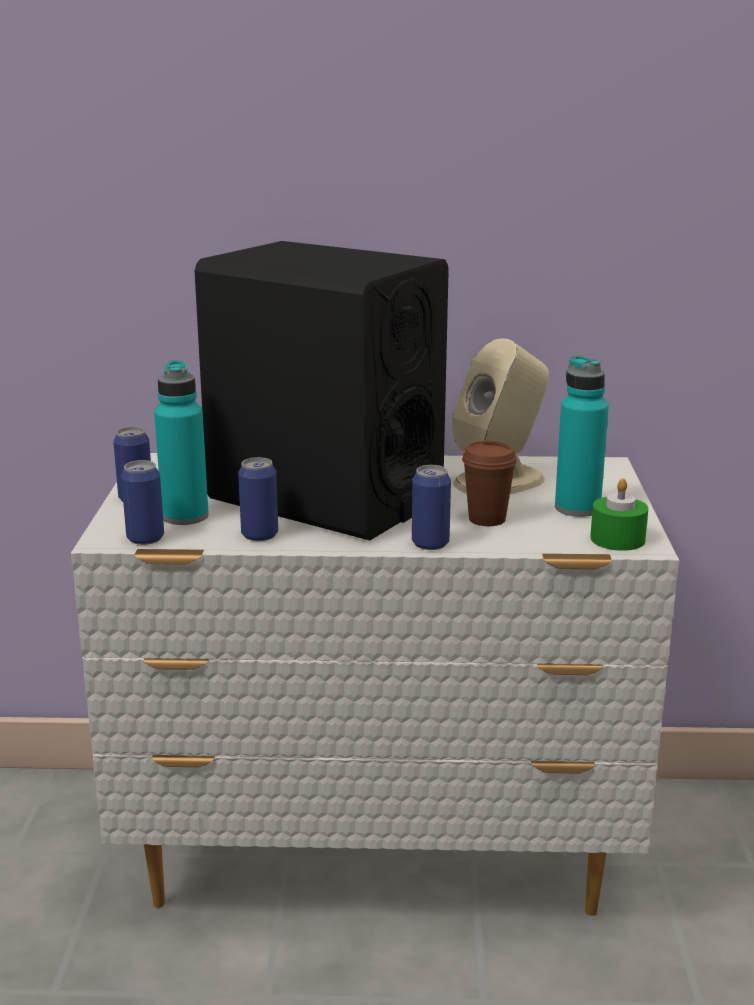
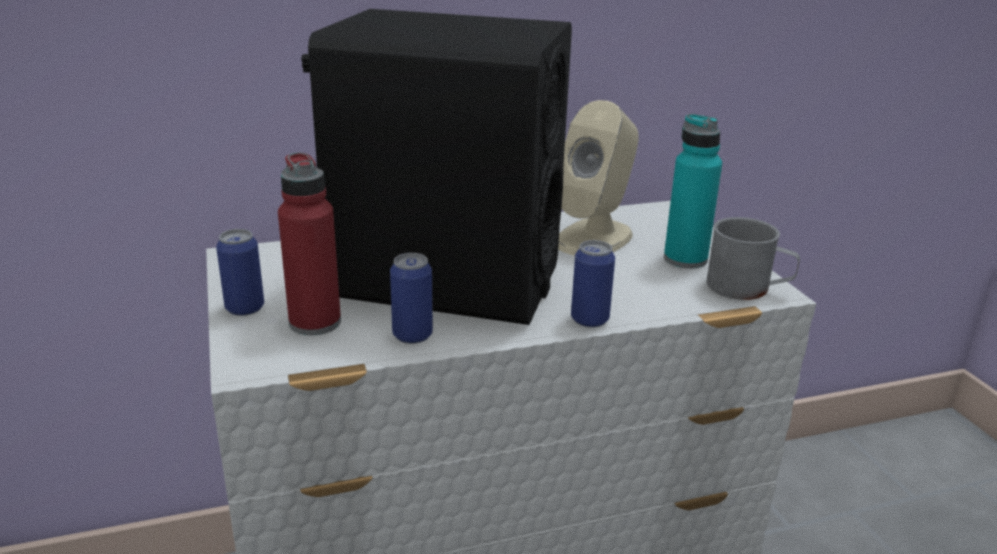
camera: 20 degrees left, 5 degrees up
(145, 538) = (289, 359): can -> none
(185, 516) = (315, 323): turquoise bottle -> red bottle
(487, 519) = (618, 282): brown cup -> none
(617, 539) = (748, 288): green candle -> grey mug

